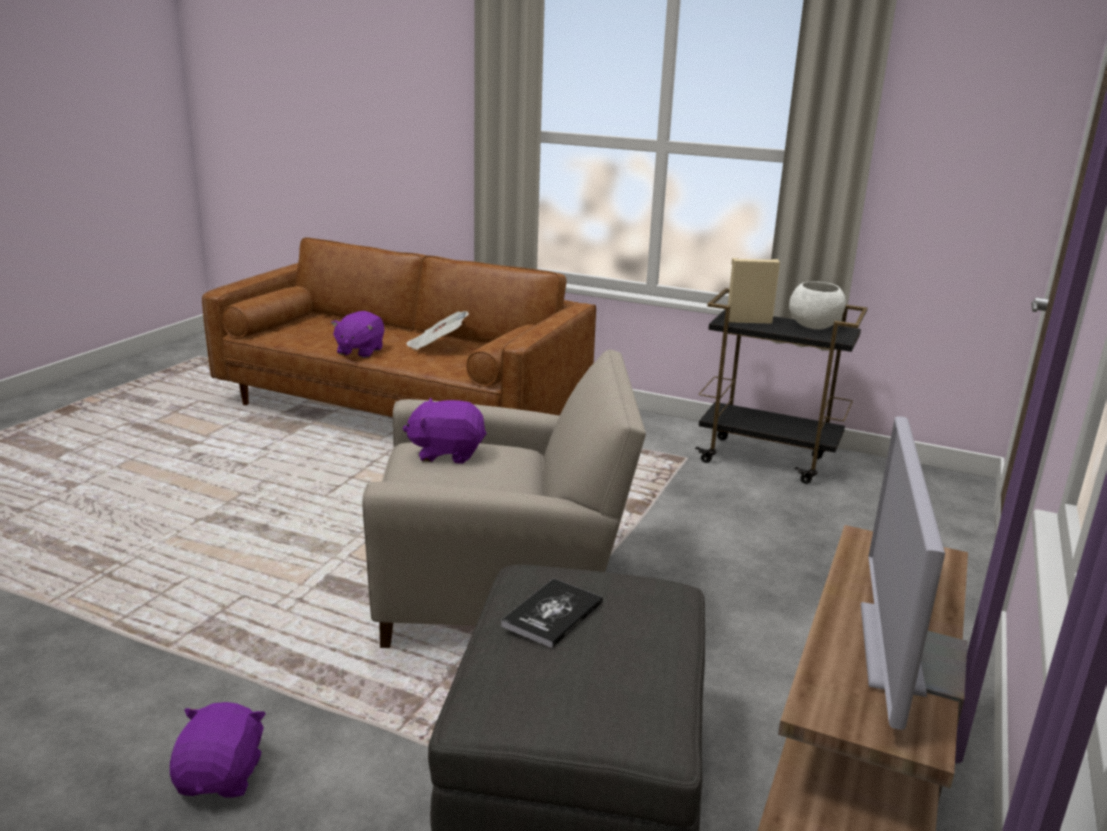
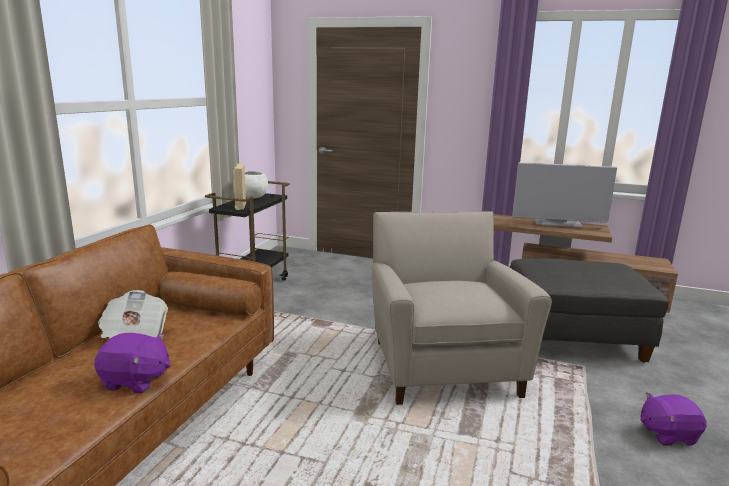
camera: 95 degrees left, 5 degrees down
(447, 453) = (445, 294): purple plush toy -> none
(553, 614) = (574, 274): book -> none

